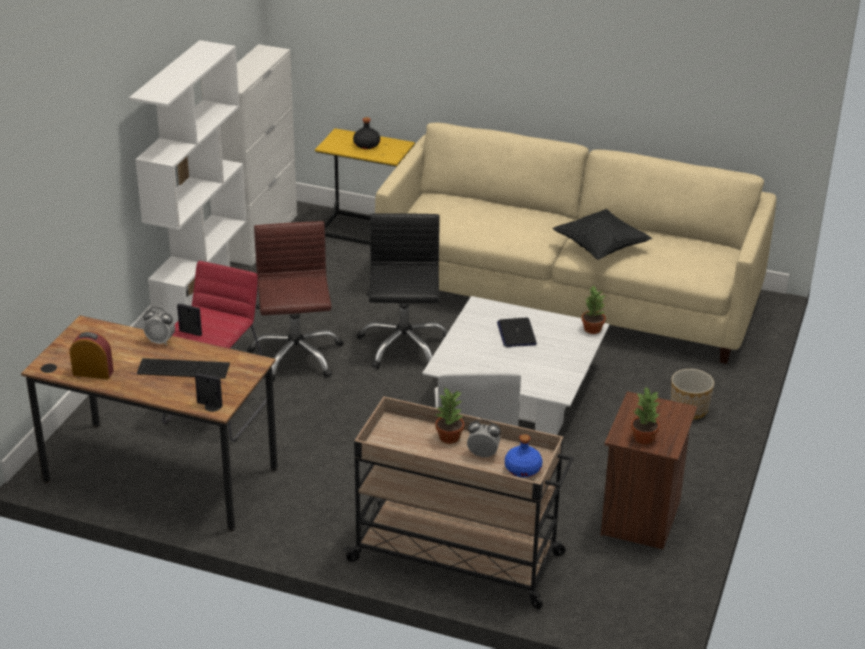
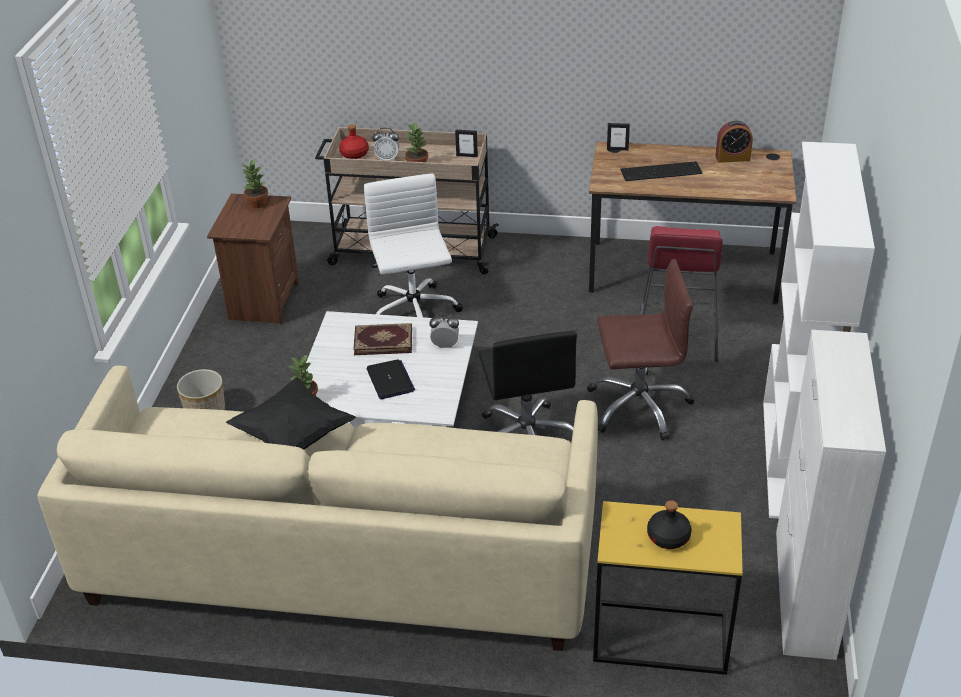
camera: 170 degrees right, 5 degrees up
(160, 341) = (700, 189): alarm clock -> alarm clock (445, 345)
(190, 333) = (694, 233): picture frame -> picture frame (467, 155)
(295, 356) = (638, 406): brown office chair -> brown office chair turned 75 degrees counterclockwise
(517, 367) = (383, 340): none -> book
(523, 469) = (354, 154): blue bottle -> red bottle

